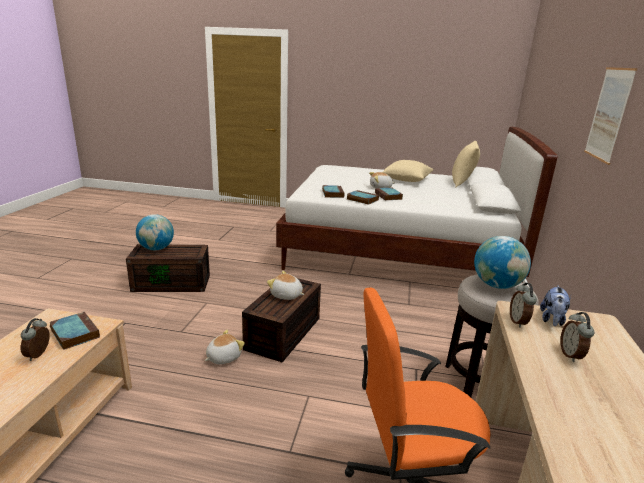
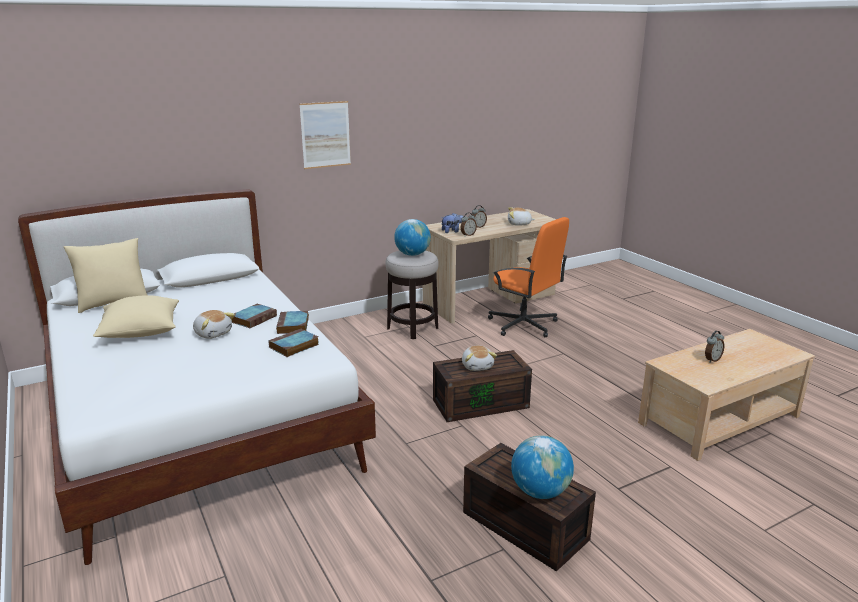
camera: 130 degrees left, 0 degrees up
(74, 333) = (686, 365): book -> none
(223, 357) = (551, 410): plush toy -> plush toy (519, 224)

